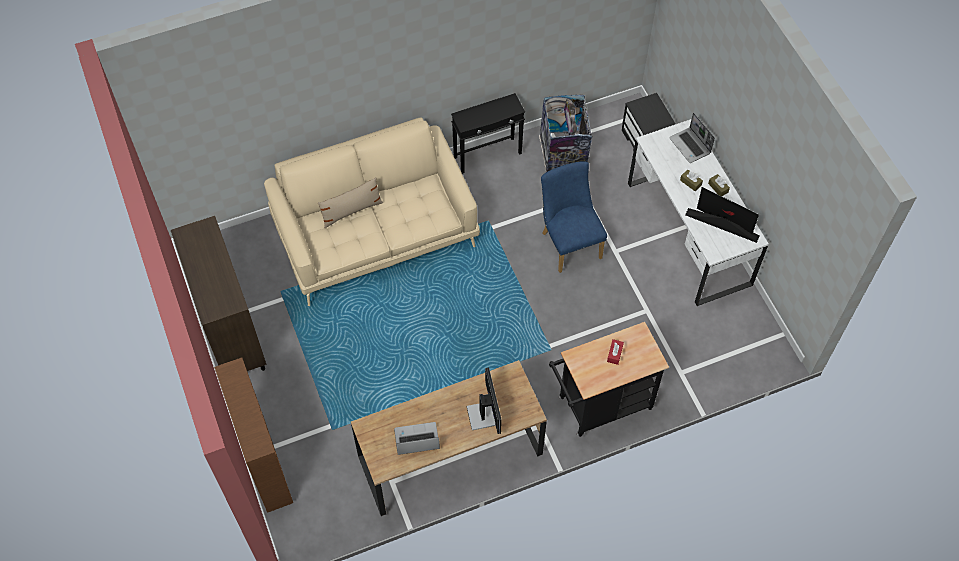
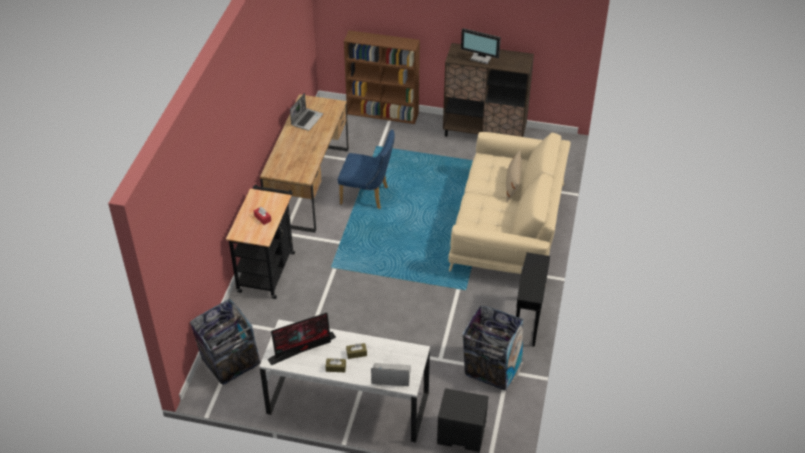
camera: 125 degrees right, 15 degrees down
(483, 415) = (292, 152): monitor -> monitor (482, 57)
(569, 242) = (406, 325): blue chair -> blue chair (368, 196)
(732, 352) = (230, 363): none -> trash can

